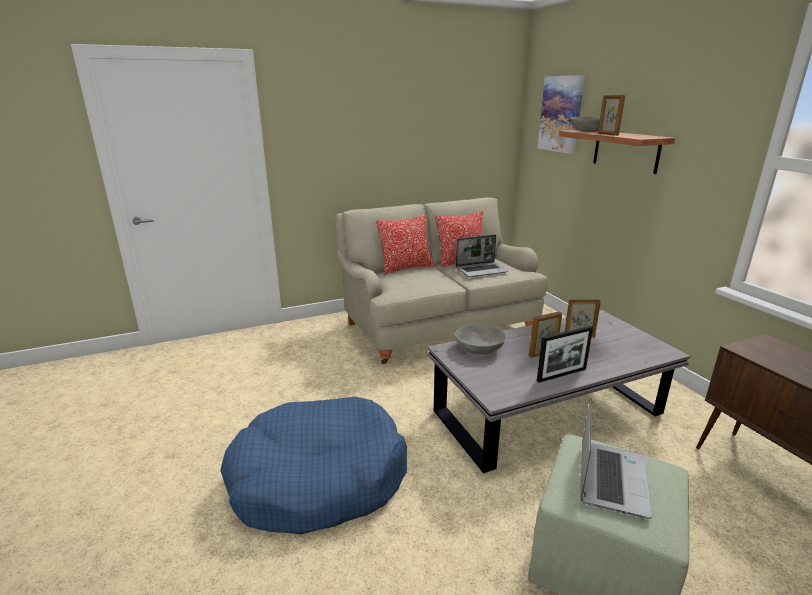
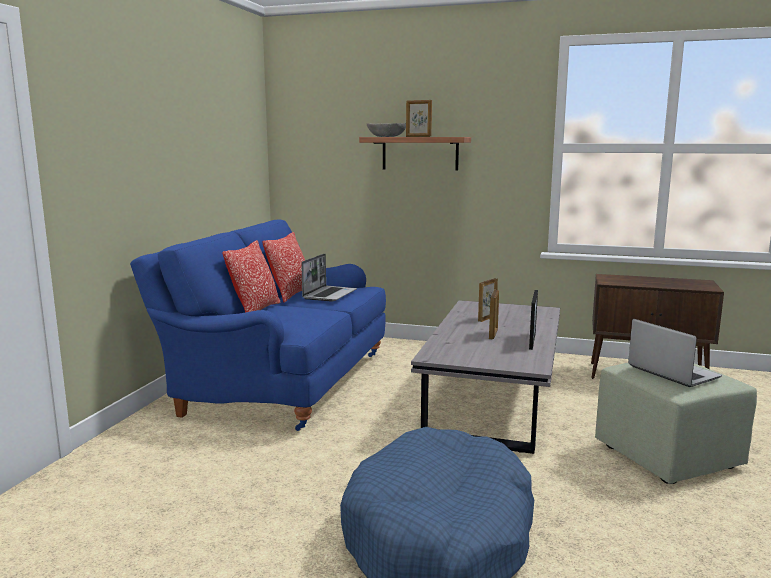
camera: 50 degrees left, 10 degrees down
(435, 325) = (279, 381): beige sofa -> blue sofa
(479, 348) = (449, 347): grey bowl -> none
(561, 114) = (327, 124): picture -> none

